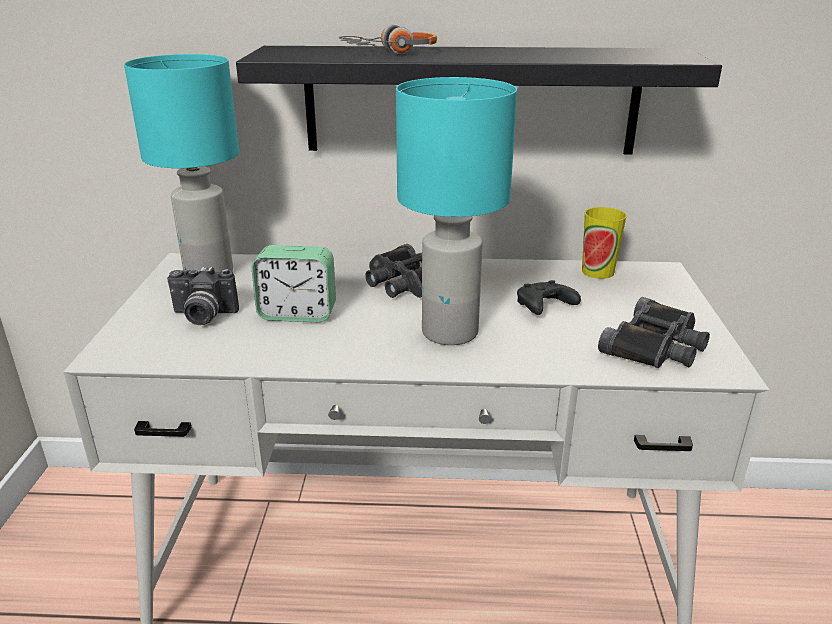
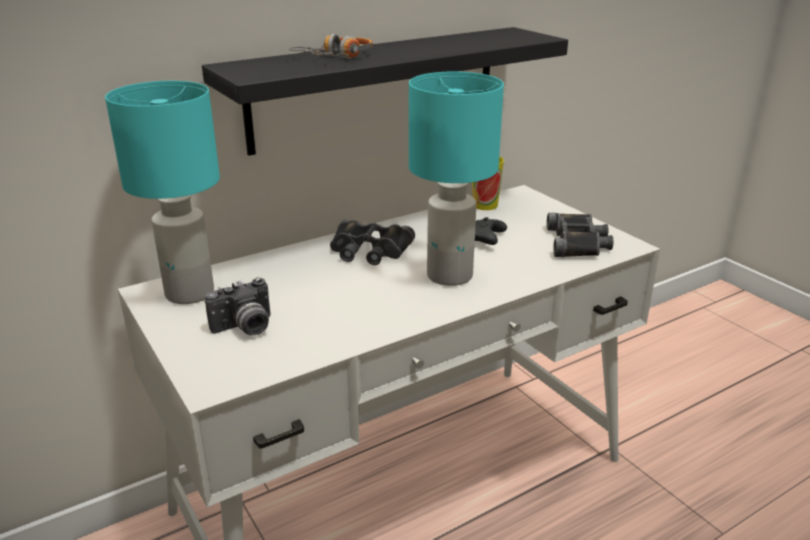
camera: 35 degrees left, 0 degrees up
(297, 314) = (321, 300): alarm clock -> none

